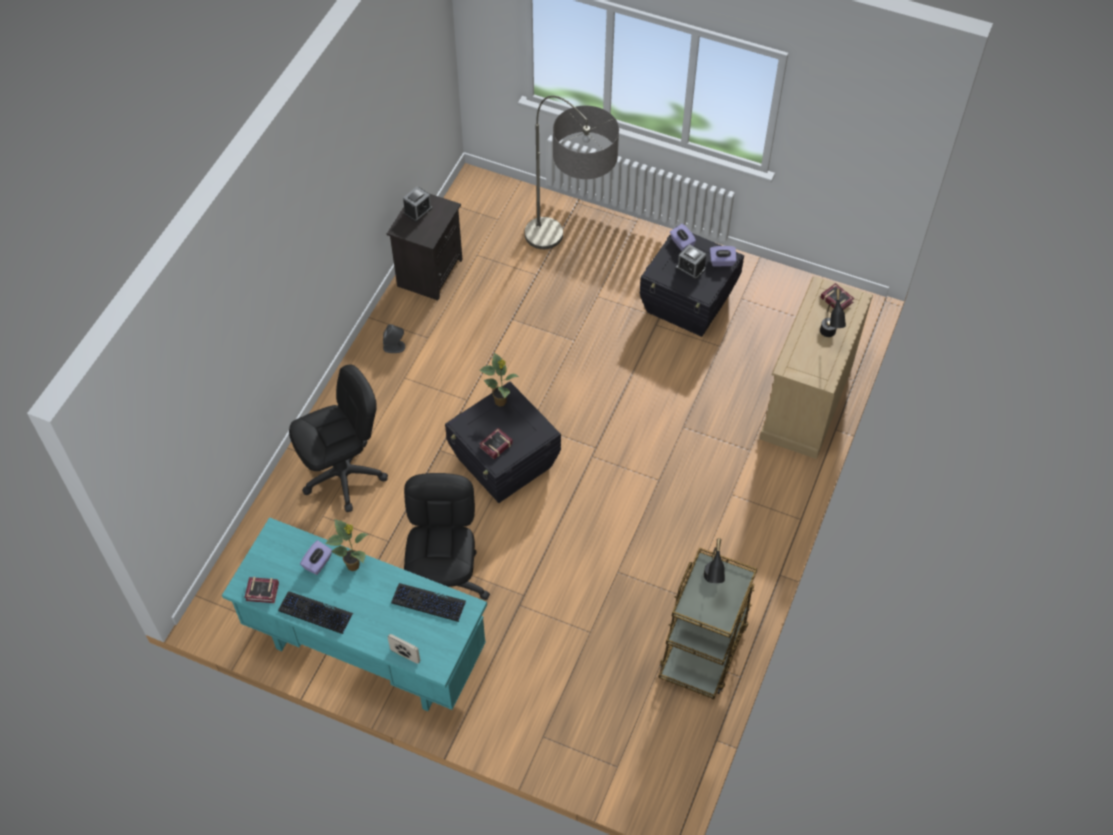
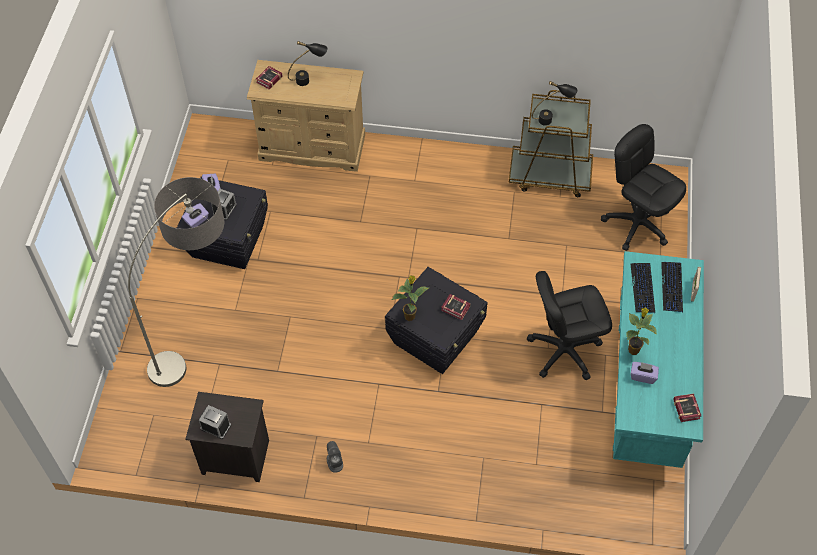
camera: 105 degrees left, 0 degrees up
(315, 613) = (687, 363): keyboard -> keyboard (672, 287)
(344, 475) = (489, 460): black office chair -> black office chair (637, 224)

